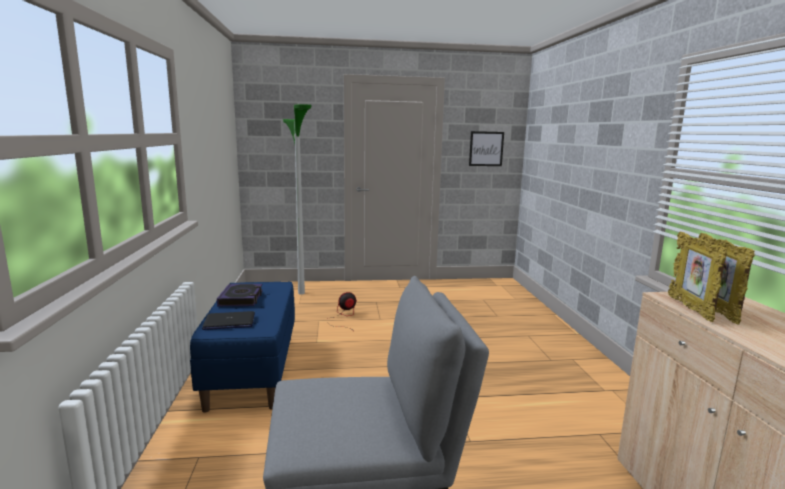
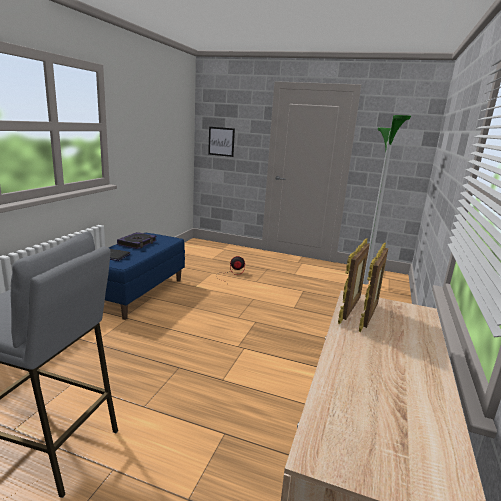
camera: 25 degrees right, 5 degrees up
(301, 293) = (221, 252): floor lamp -> floor lamp (365, 283)
(486, 148) = (394, 152): picture -> picture (221, 141)

